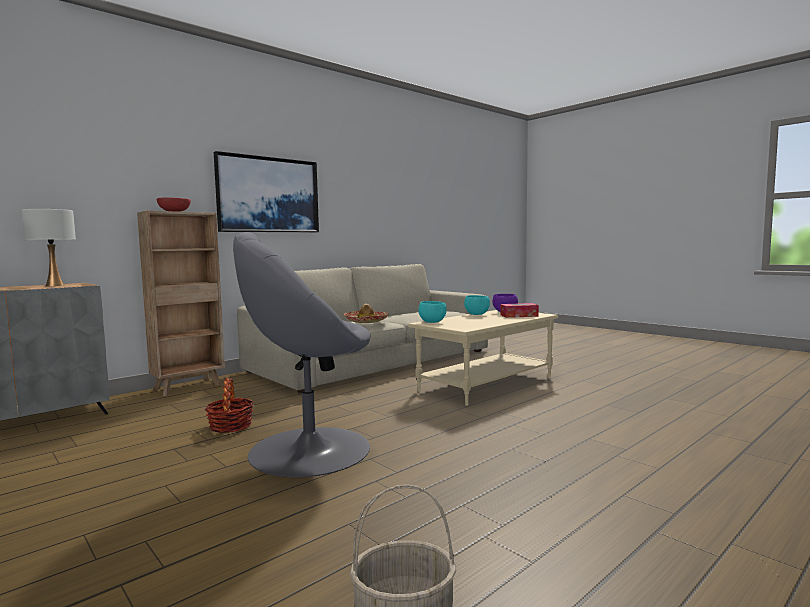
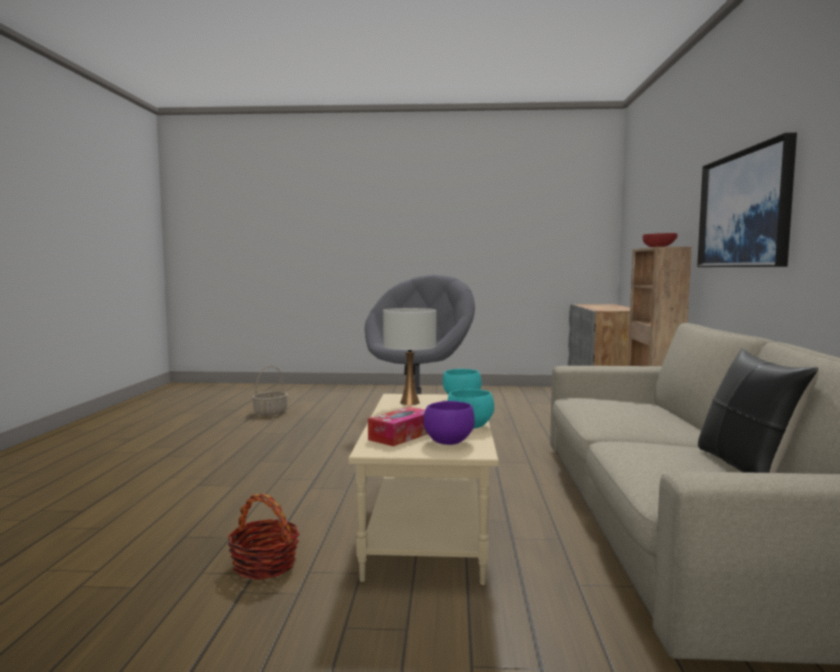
camera: 135 degrees right, 0 degrees up
(54, 285) = (615, 309): white table lamp -> white table lamp (410, 402)
(230, 426) = (502, 425): basket -> basket (265, 565)
(366, 321) = (608, 413): hat -> none
(402, 313) = (746, 467): none -> black pillow

